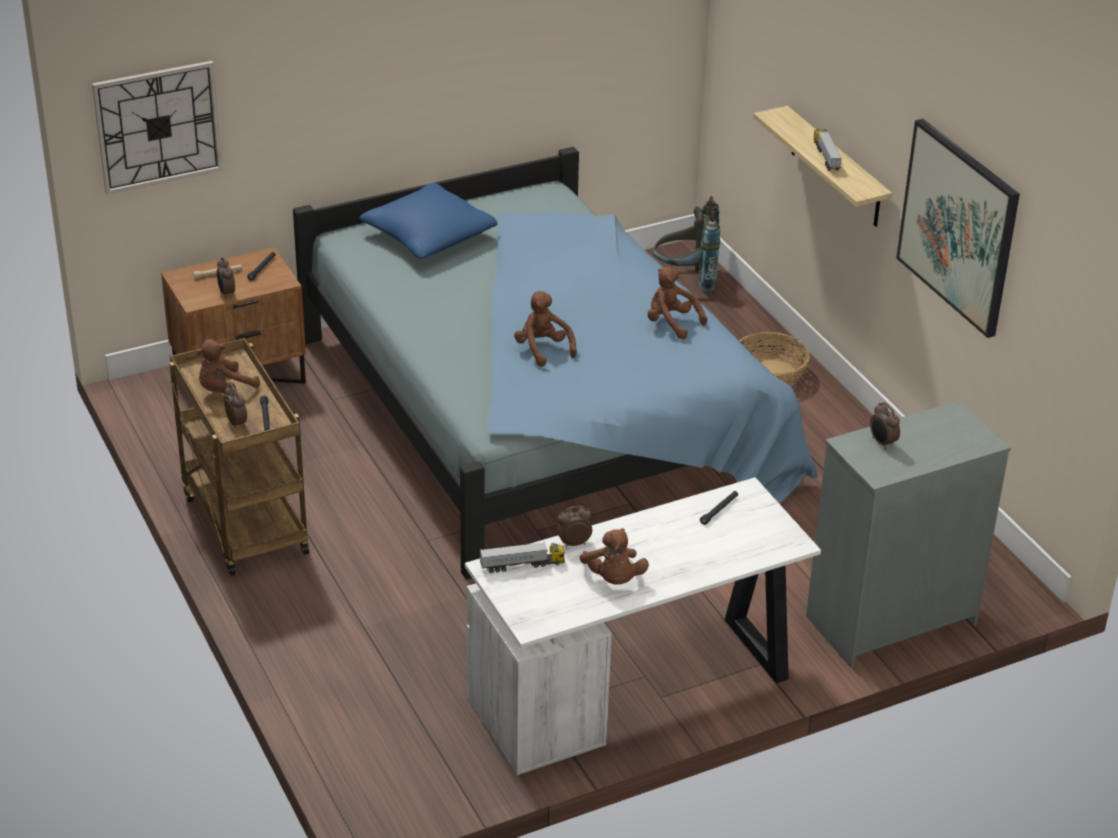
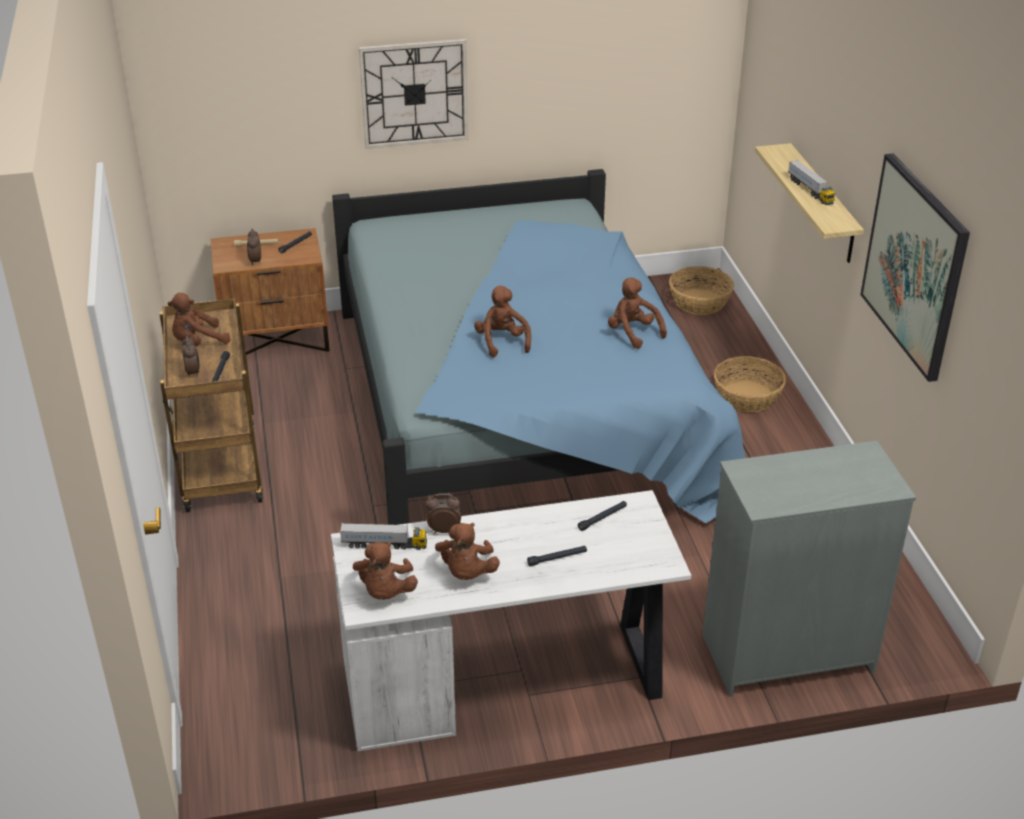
camera: 15 degrees right, 0 degrees up
(158, 126) = (205, 105): wall clock -> wall clock (414, 93)
(428, 236) = (447, 232): blue pillow -> none
(544, 608) = (385, 592): none -> brown plush toy
(686, 279) = (700, 302): grey backpack -> basket
(692, 553) = (557, 558): none -> black flashlight
(826, 156) = (810, 190): toy truck -> toy truck turned 150 degrees clockwise
(882, 443) = (778, 473): alarm clock -> none

